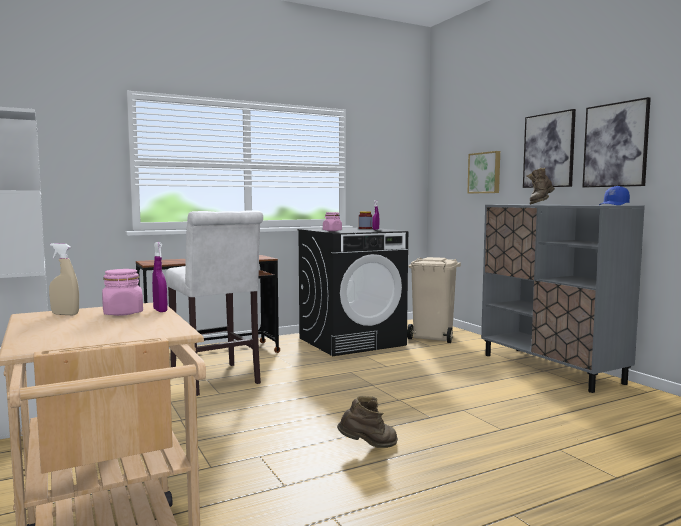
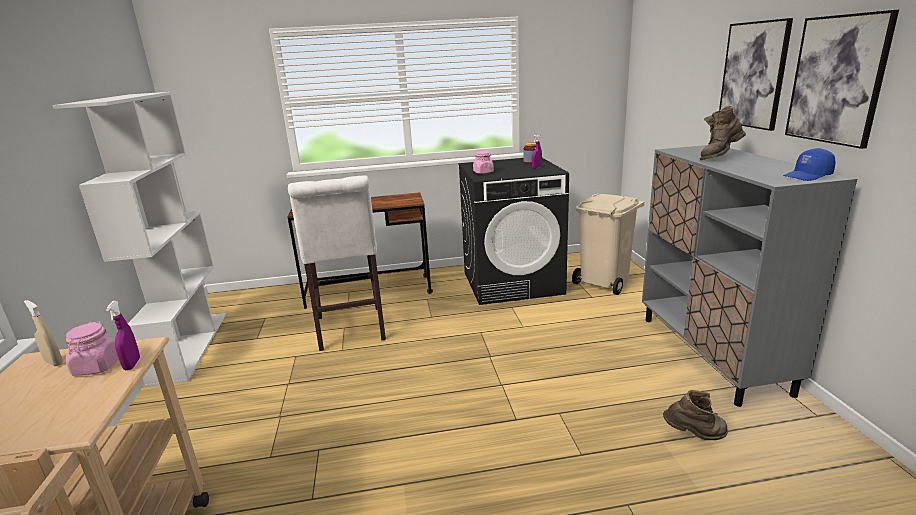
camera: 20 degrees right, 15 degrees up
(368, 447) = (424, 456): brown boot -> brown boot (695, 435)
(485, 173) = (682, 93): picture -> none

